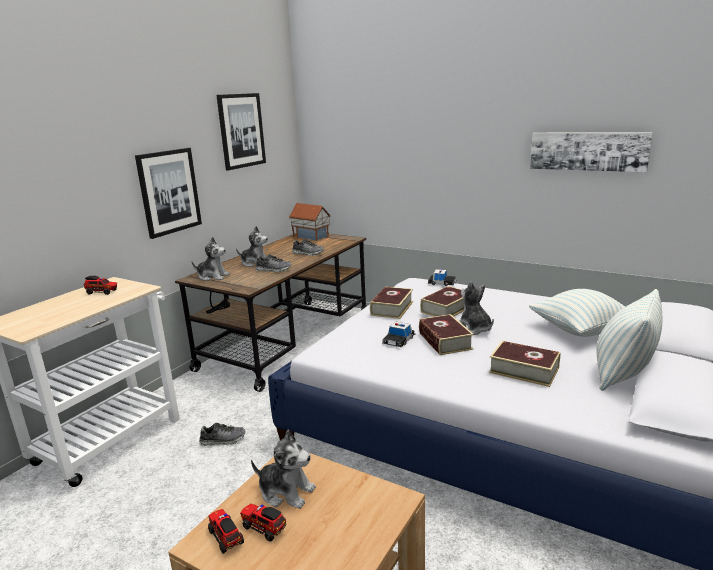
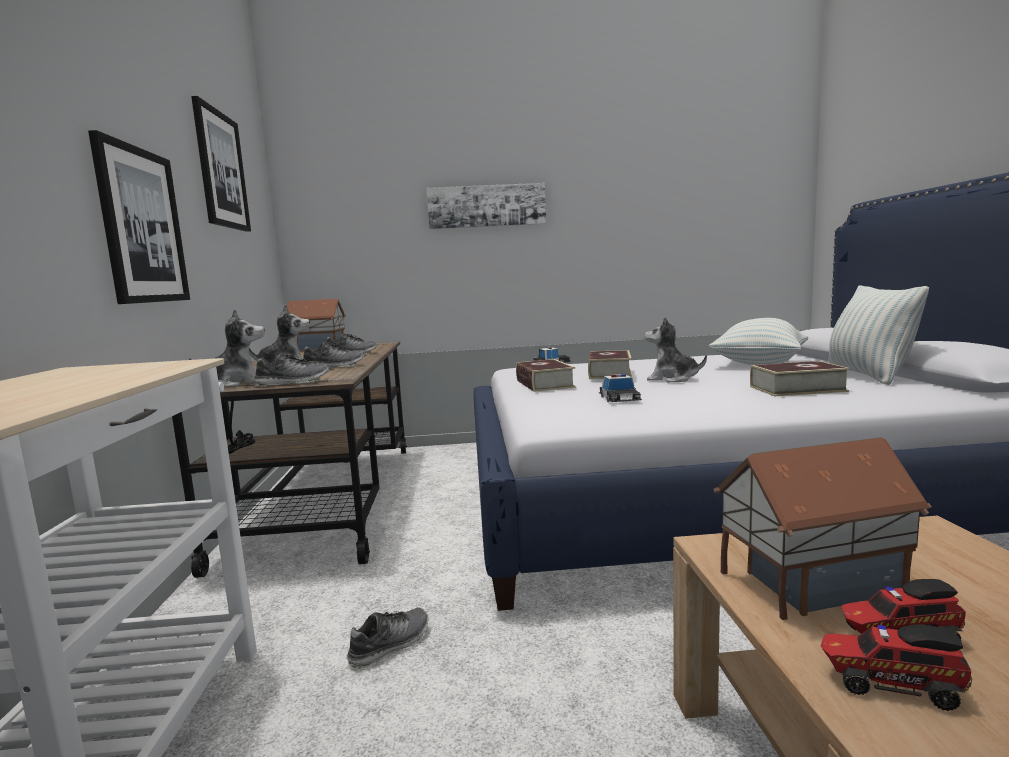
camera: 35 degrees left, 10 degrees down
(102, 292) = (86, 374): toy truck -> none
(230, 285) = (293, 383): none -> shoe
(286, 492) = (809, 582): plush toy -> toy house
(445, 341) = (668, 390): book -> none
(588, 151) = (657, 209): picture -> picture (486, 206)

